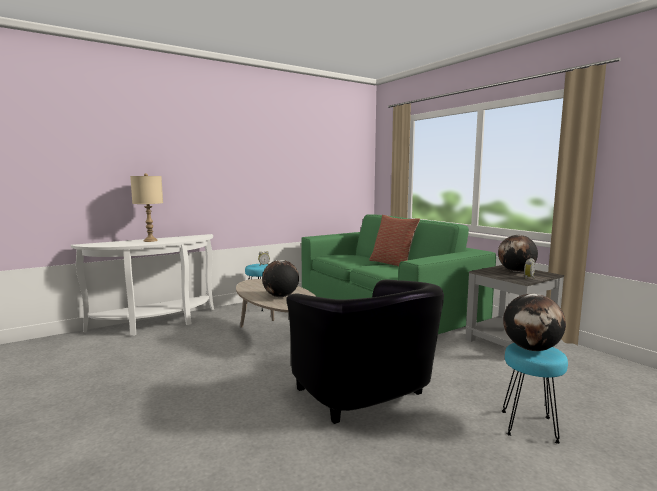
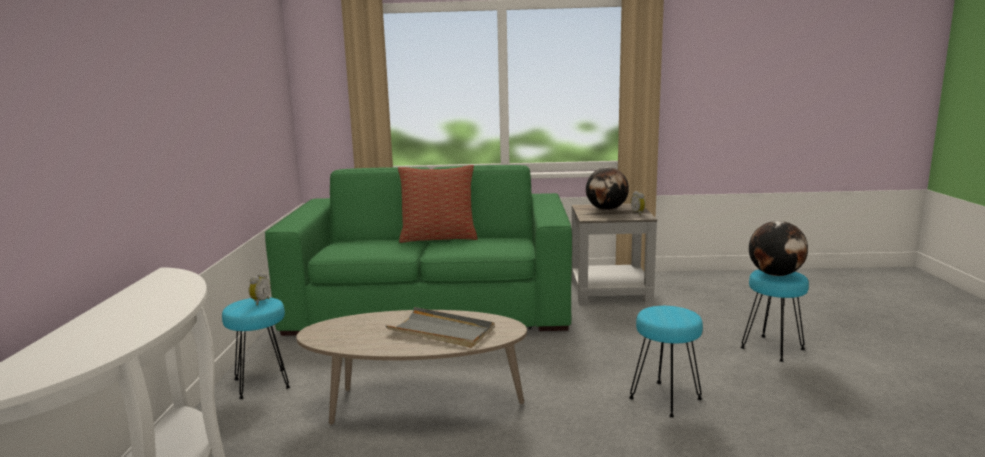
camera: 55 degrees left, 5 degrees up
(150, 240) = (114, 321): beige table lamp -> none
(280, 296) = (441, 331): globe -> grey tray
(366, 397) = (665, 399): black armchair -> turquoise stool

